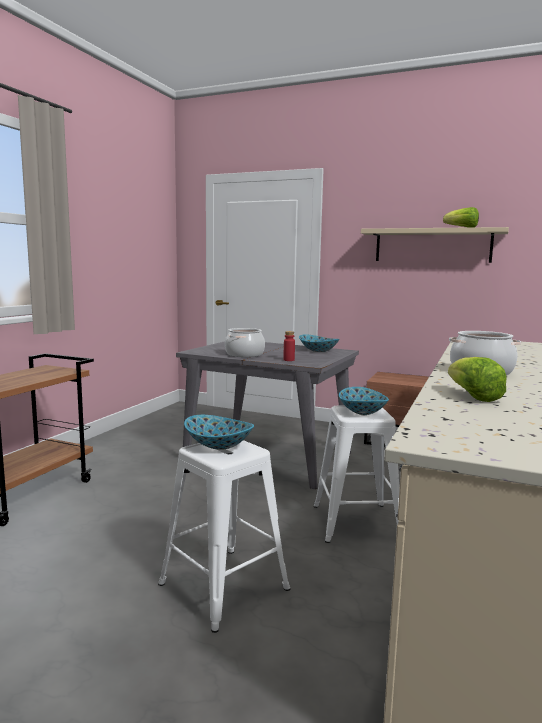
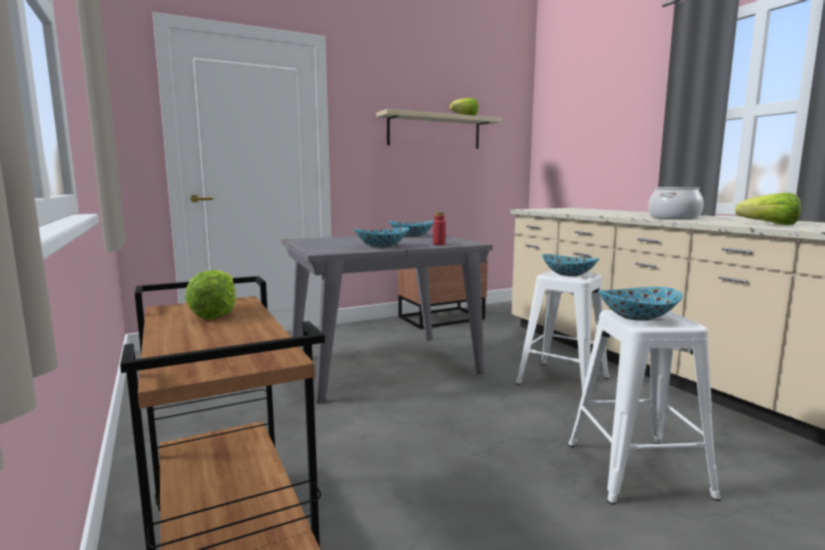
camera: 50 degrees left, 0 degrees up
(43, 373) = (216, 313): none -> lettuce
(244, 354) = (381, 246): cooking pot -> bowl

